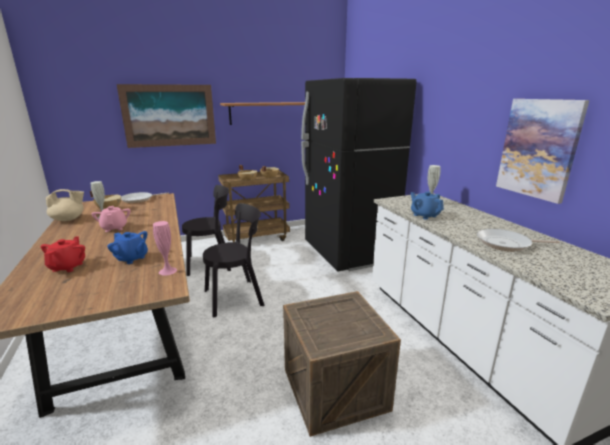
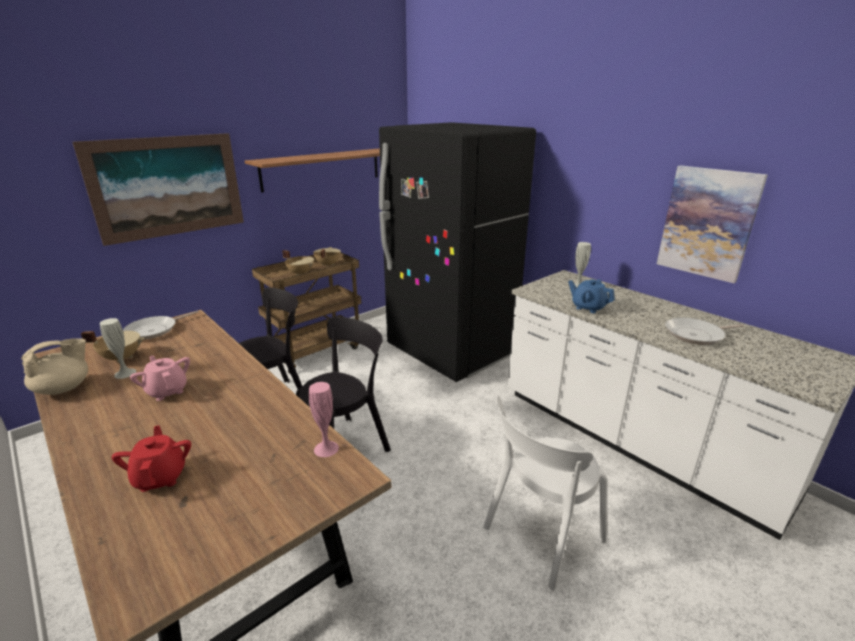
camera: 20 degrees left, 5 degrees up
(131, 258) = (251, 439): blue teapot -> none
(334, 389) = (539, 537): crate -> white chair

